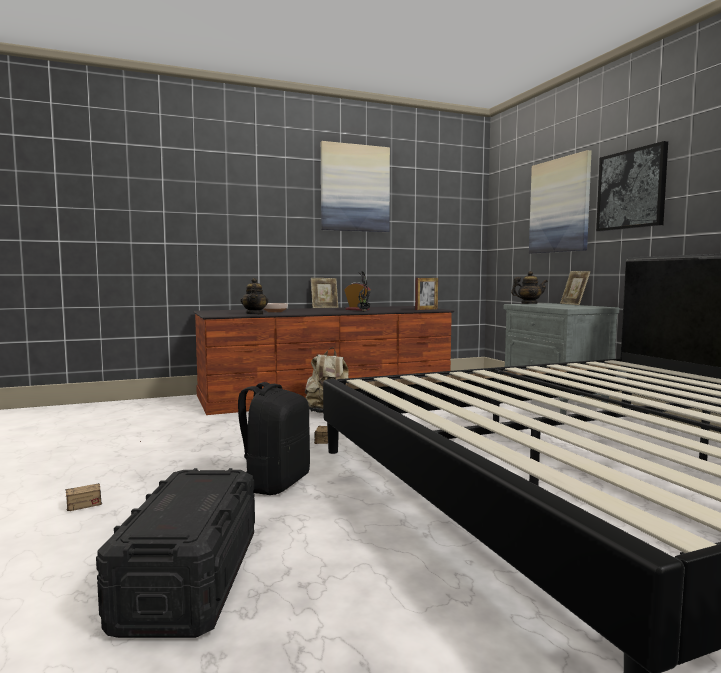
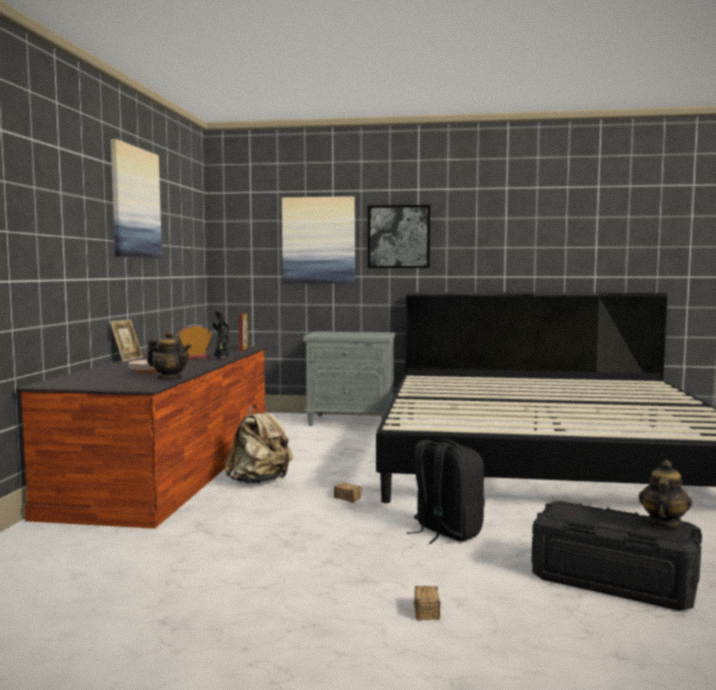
camera: 60 degrees left, 0 degrees up
(529, 304) = (319, 334): teapot -> teapot (663, 523)
(574, 304) = (346, 331): picture frame -> none

